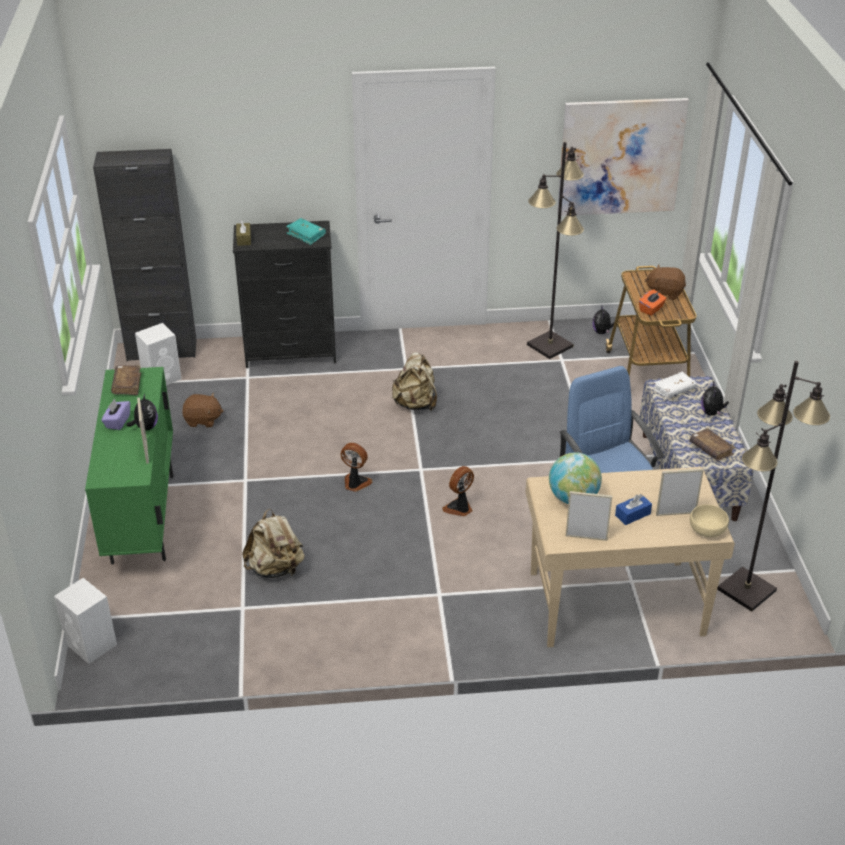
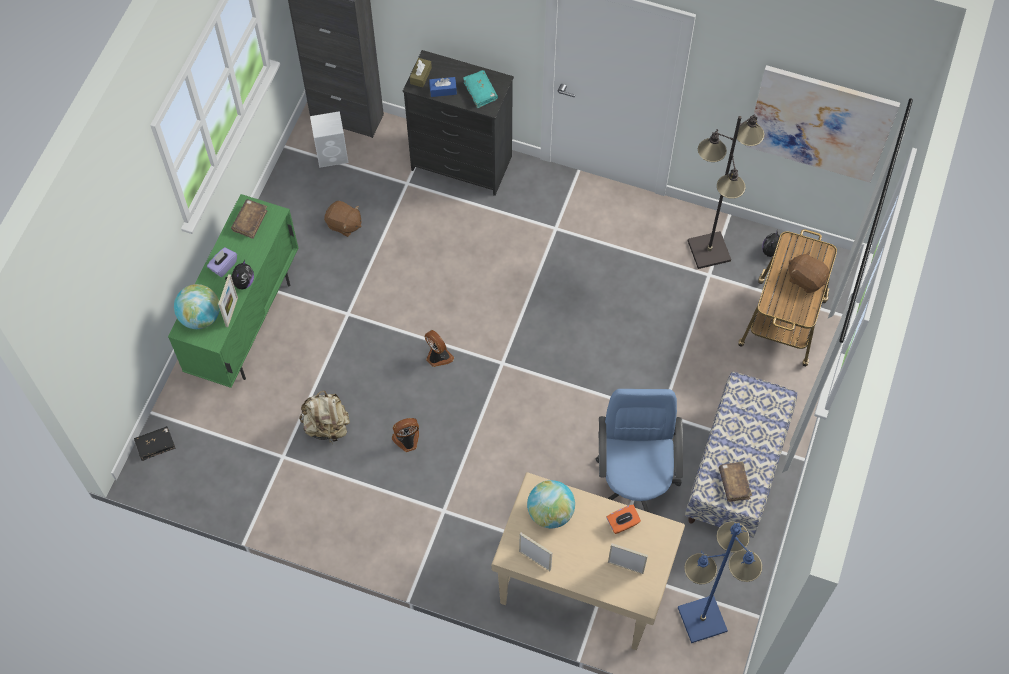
camera: 25 degrees right, 25 degrees up
(92, 645) = (155, 445): white speaker -> black book
(114, 464) = (200, 317): none -> globe
(415, 404) = (540, 279): beige backpack -> none
(459, 508) = (511, 423): fan -> fan (407, 441)
(632, 514) = (588, 552): blue tissue box -> blue tissue box (443, 90)
(651, 309) = (776, 298): orange tissue box -> orange tissue box (623, 523)
(674, 390) = (749, 396): white book -> none
(707, 529) = (640, 596): beige bowl -> none
(712, 413) = (765, 439): plush toy -> none
(746, 591) = (701, 620): black floor lamp -> blue floor lamp

